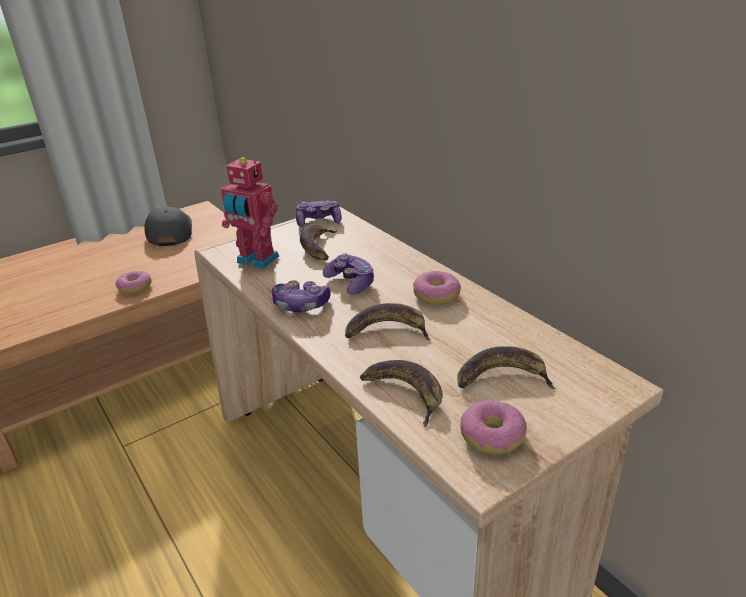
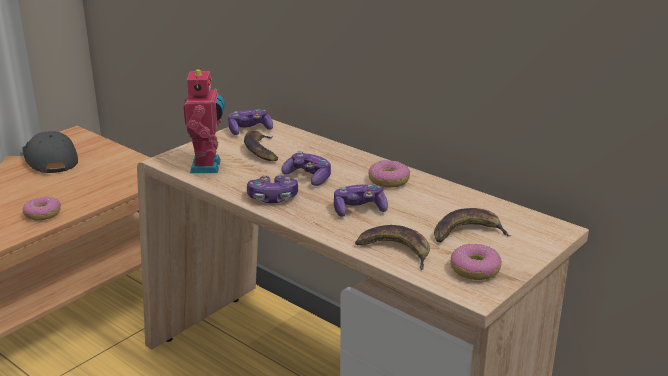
camera: 15 degrees left, 5 degrees down
(256, 260) = (208, 166): toy robot -> toy robot turned 105 degrees counterclockwise
(387, 330) = (359, 209): banana -> game controller

